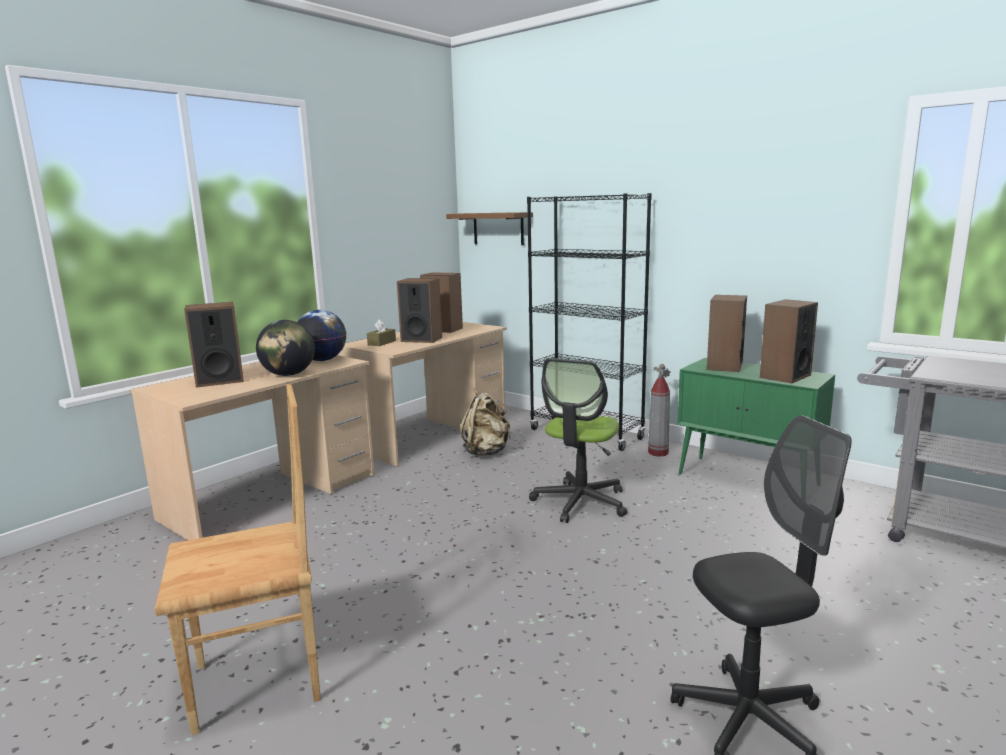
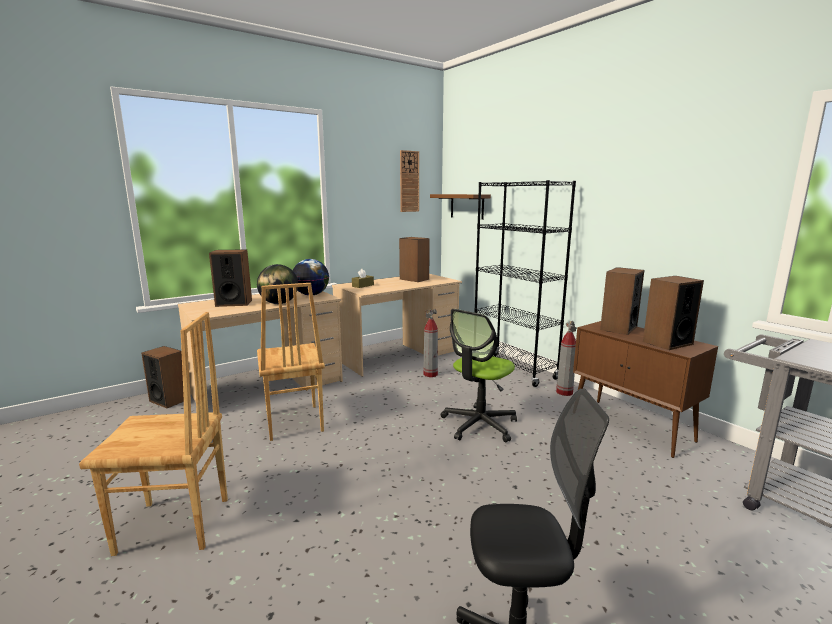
camera: 15 degrees right, 0 degrees up
(338, 535) = (293, 422): none -> brown chair
(418, 197) = (409, 181): none -> wall clock
(421, 339) = (392, 285): speaker -> speaker (169, 400)
(486, 452) = (430, 374): beige backpack -> fire extinguisher
(749, 480) = (632, 427): green cabinet -> brown cabinet

